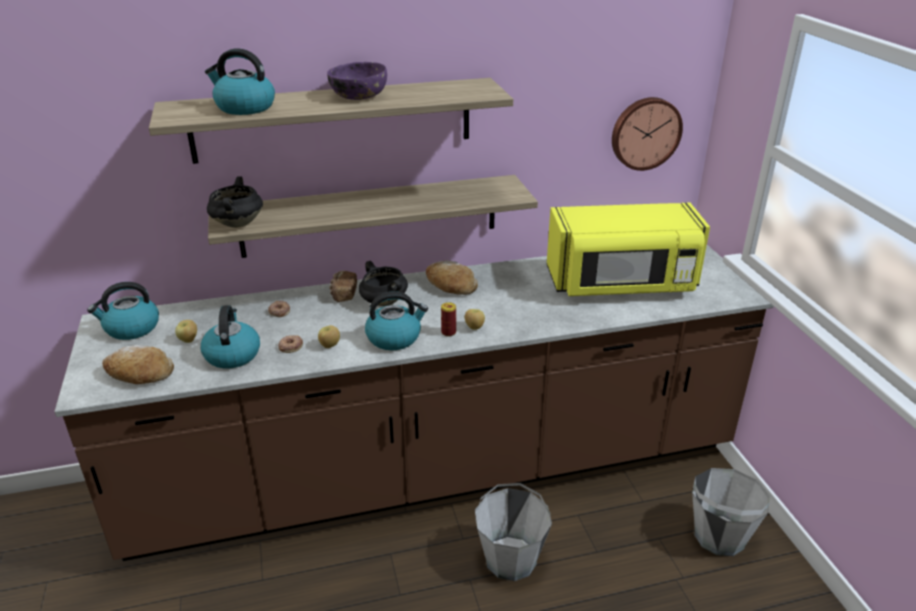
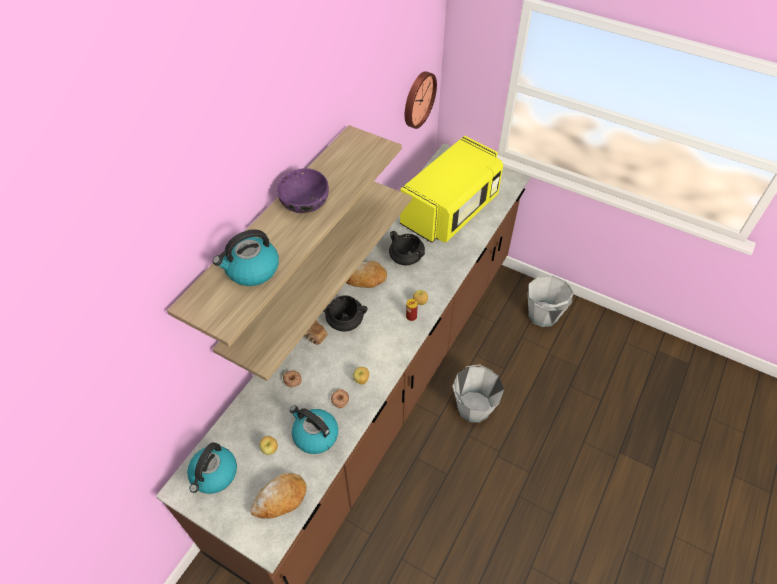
camera: 45 degrees left, 20 degrees up
(237, 223) = (264, 350): black cooking pot -> black cooking pot (405, 259)
(394, 337) = (388, 344): kettle -> none

